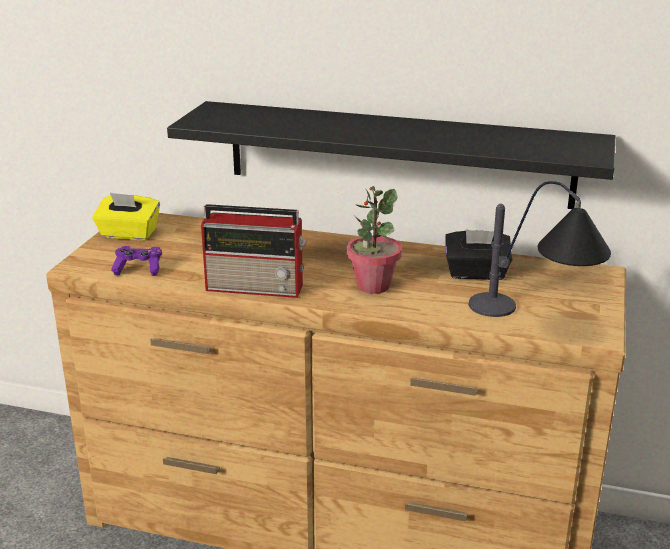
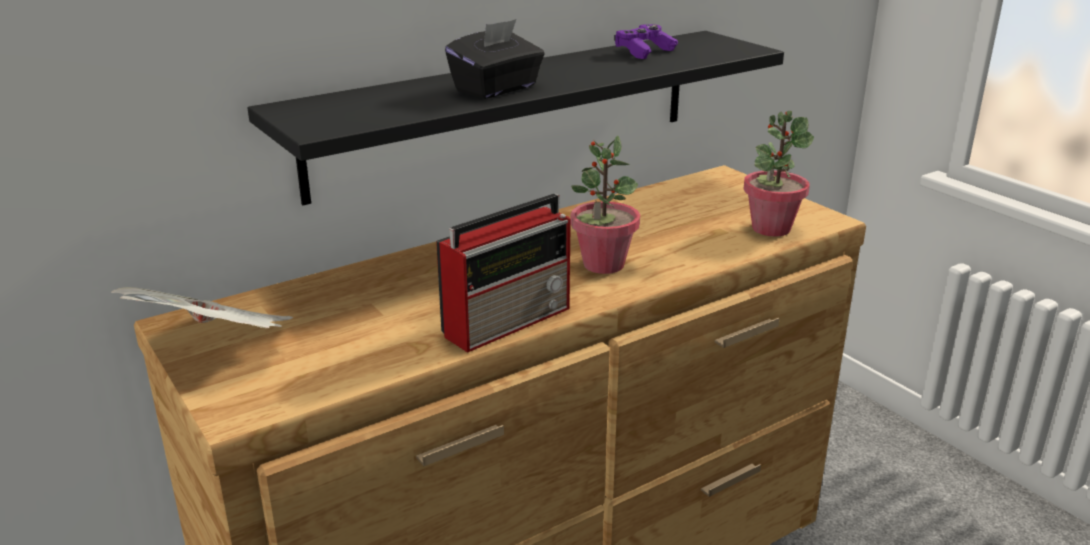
camera: 50 degrees left, 0 degrees up
(128, 234) = (216, 345): yellow tissue box -> newspaper
(138, 269) = (332, 374): purple game controller -> purple game controller (644, 52)
(476, 273) = (650, 215): black tissue box -> black tissue box (497, 89)
(536, 319) = (770, 228): table lamp -> potted plant

